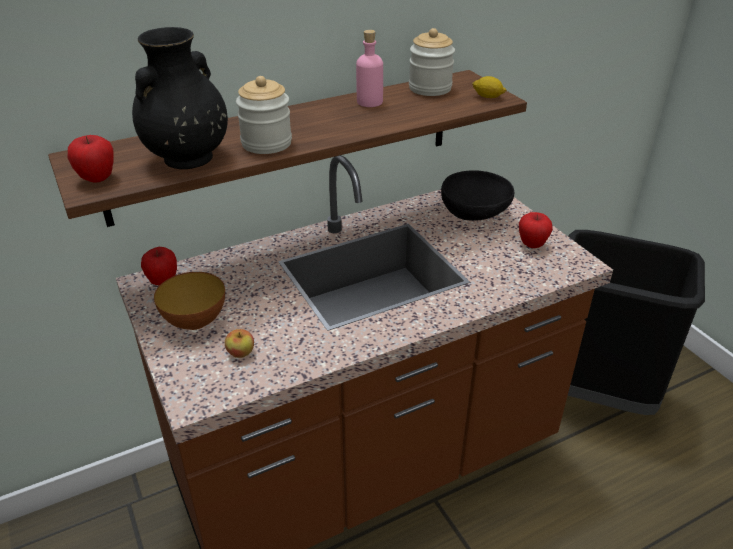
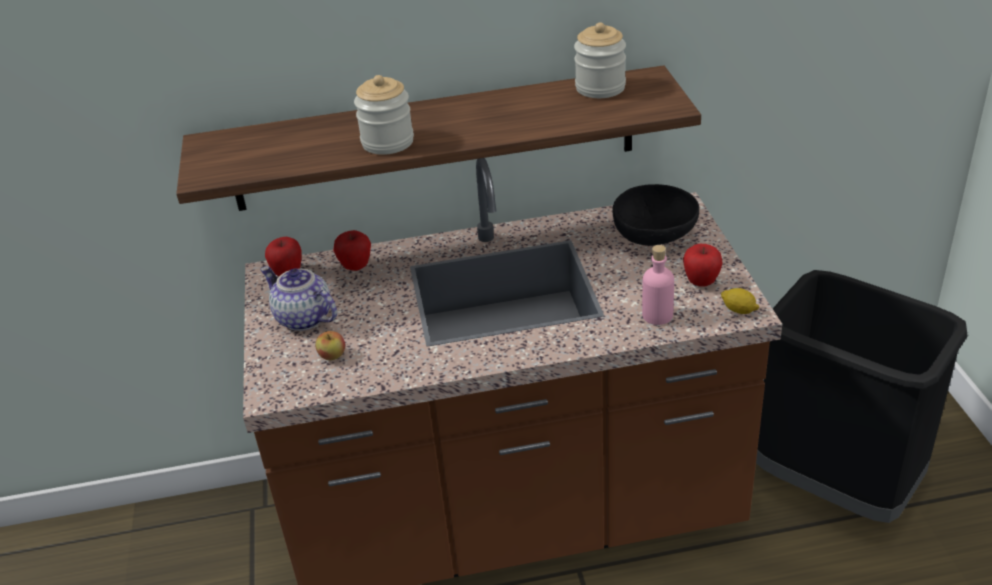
camera: 20 degrees right, 0 degrees up
(97, 179) = (214, 167): apple -> apple (356, 267)
(187, 159) = (303, 152): black vase -> none
(195, 322) = (302, 319): bowl -> teapot
(369, 102) = (522, 100): pink bottle -> pink bottle (657, 315)
(488, 97) = (659, 104): lemon -> lemon (739, 310)

